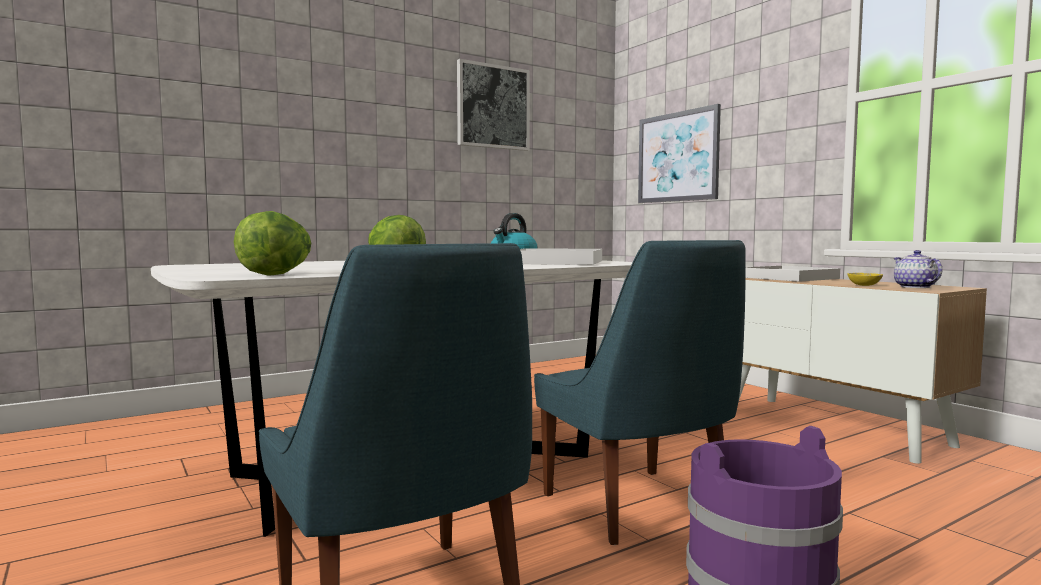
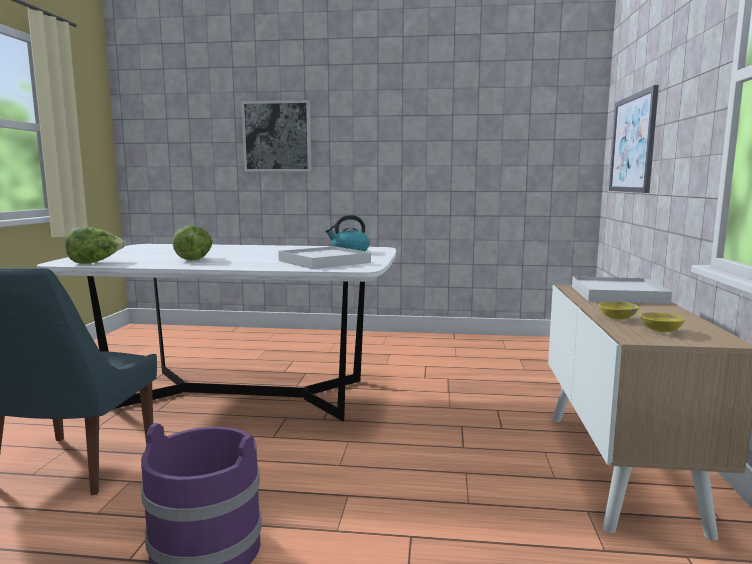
camera: 40 degrees right, 5 degrees up
(492, 107) = (458, 106): picture -> picture (277, 136)
(639, 507) = (286, 466): blue chair -> none
(915, 287) = (660, 330): teapot -> yellow bowl

